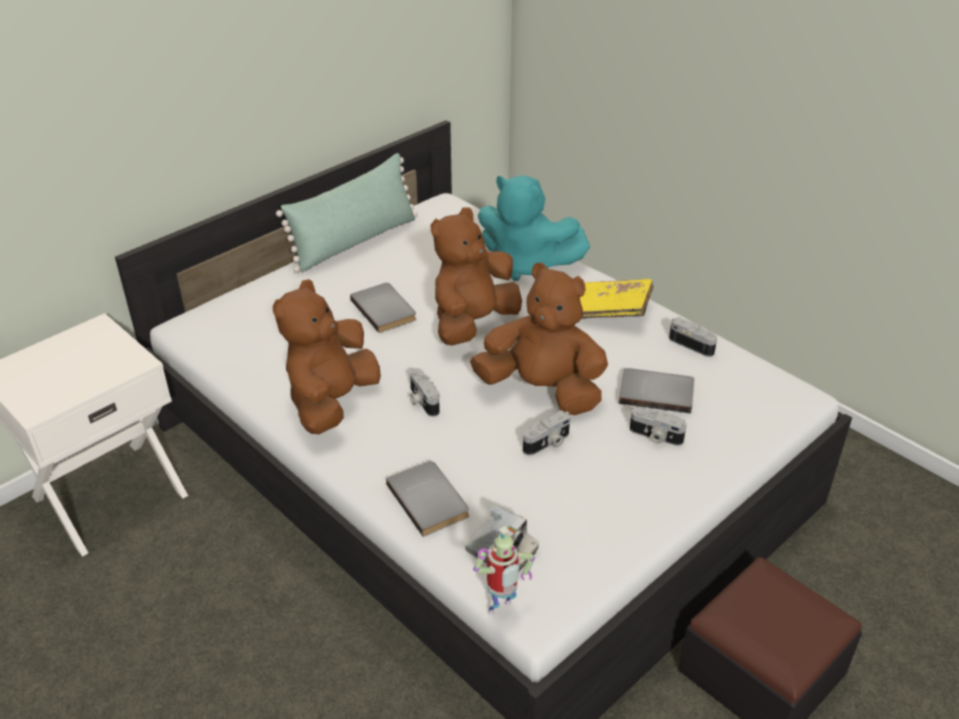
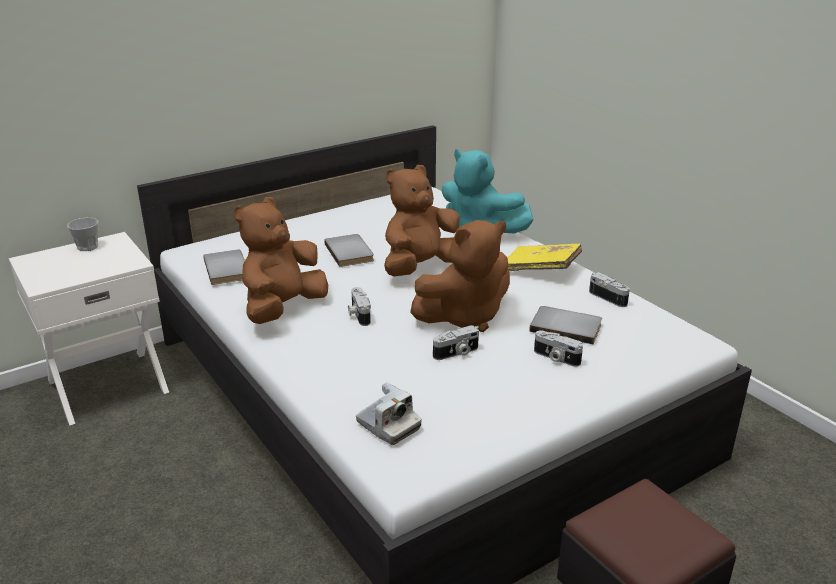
camera: 10 degrees right, 10 degrees down
(68, 343) = (87, 247): none -> cup
(355, 241) = (343, 209): green pillow -> none
(430, 499) = (339, 382): grey book -> grey book (228, 269)
(501, 610) = (372, 469): toy robot -> none
(542, 390) = (464, 317): brown plush toy -> brown plush toy turned 120 degrees clockwise

